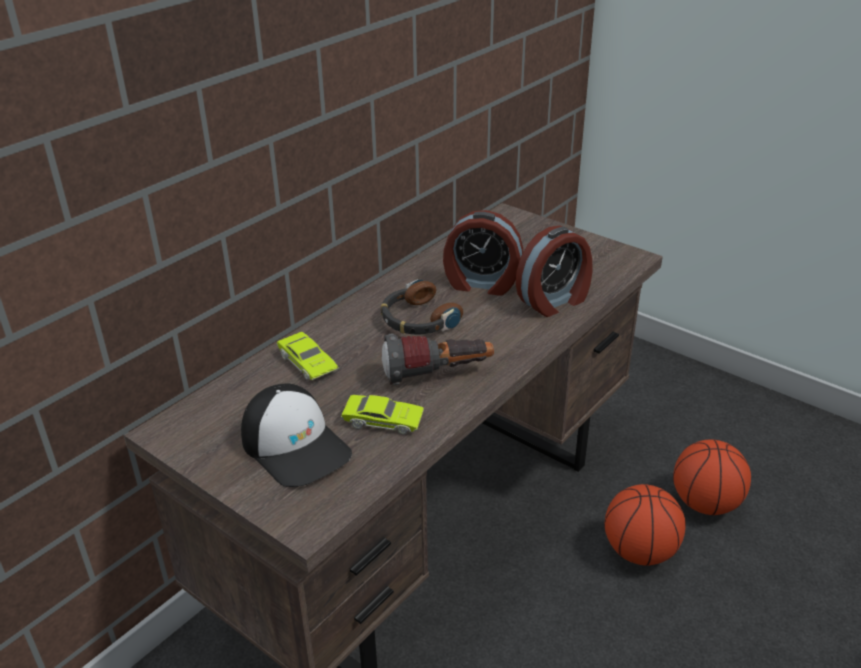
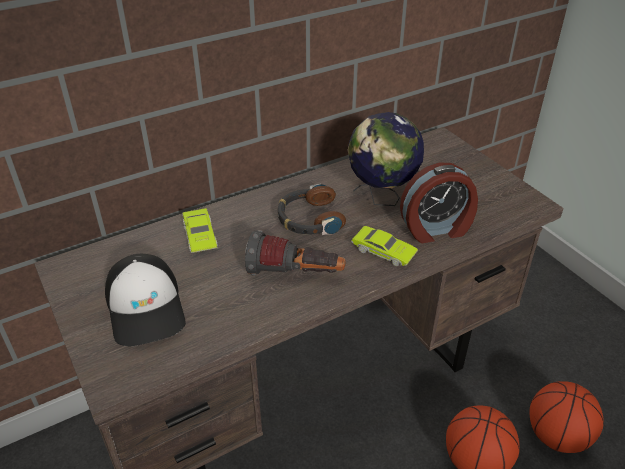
camera: 20 degrees right, 5 degrees up
(383, 420) = (226, 304): green toy car -> green toy car (383, 251)
(481, 284) = (381, 198): alarm clock -> globe

